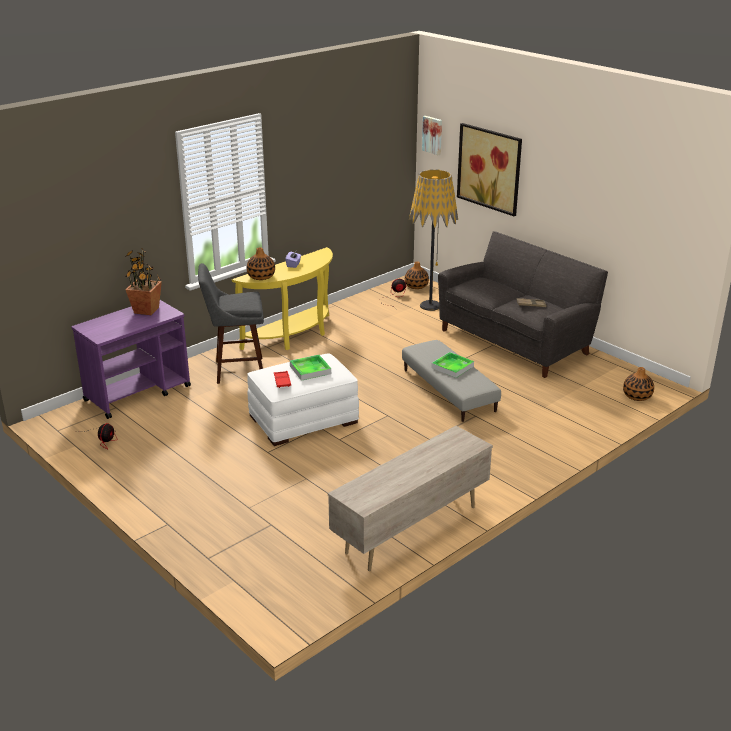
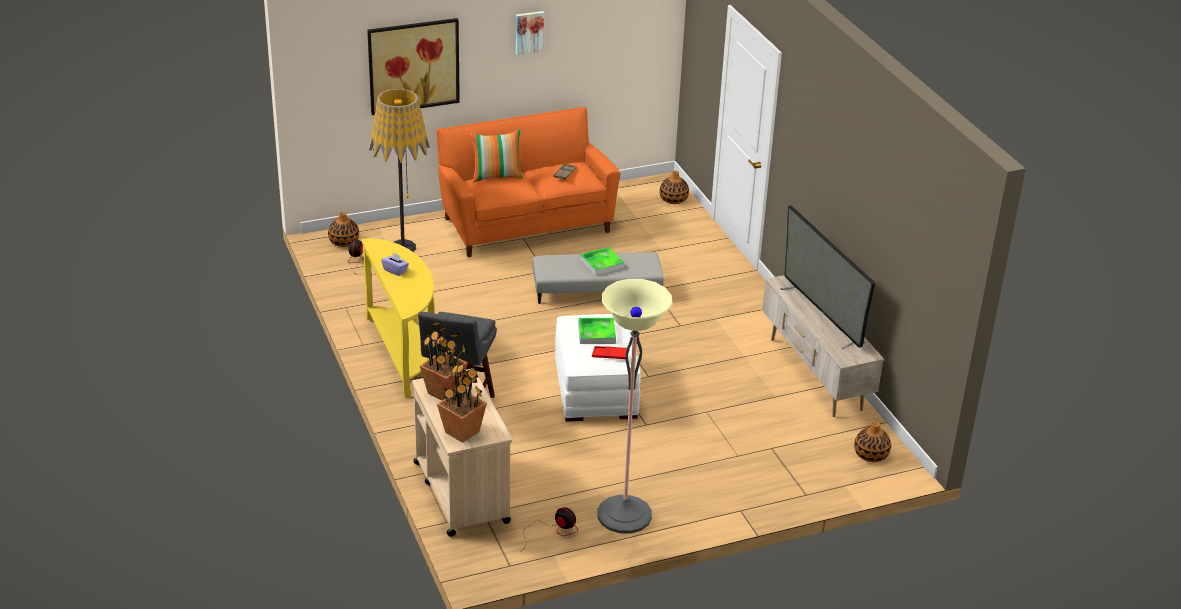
camera: 70 degrees left, 5 degrees up
(99, 325) = (462, 431): none -> potted plant
(137, 466) = (624, 515): none -> floor lamp
(138, 393) = (461, 491): purple cart -> beige cart
(261, 276) = (412, 298): vase -> vase (871, 454)
(417, 466) = (822, 315): none -> television
(433, 135) = (319, 59): picture -> picture (529, 32)
(496, 283) = (496, 176): none -> pillow
(515, 341) = (526, 224): grey sofa -> orange sofa

